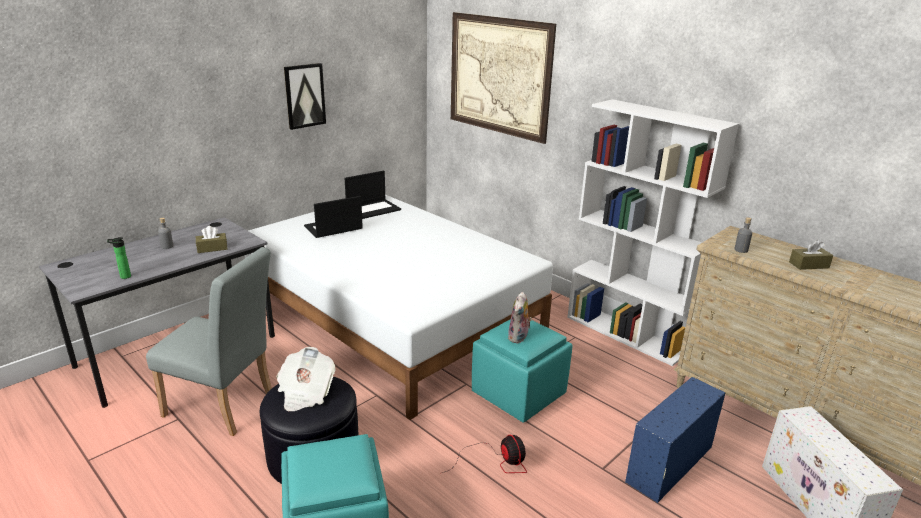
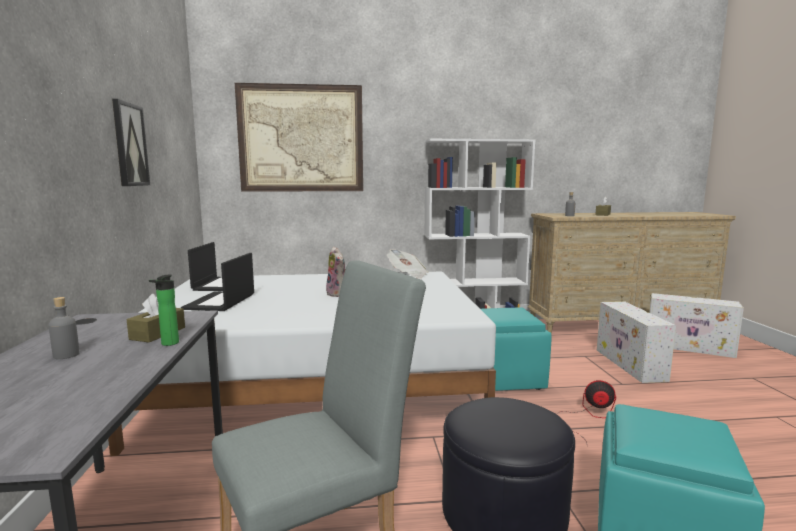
camera: 50 degrees left, 15 degrees down
(124, 277) = (88, 401): bottle -> bottle (168, 344)
(305, 392) = (499, 419): newspaper -> newspaper (407, 275)
(519, 338) = (513, 315): plush toy -> plush toy (338, 294)
(669, 465) = (630, 365): blue storage box -> white storage box

